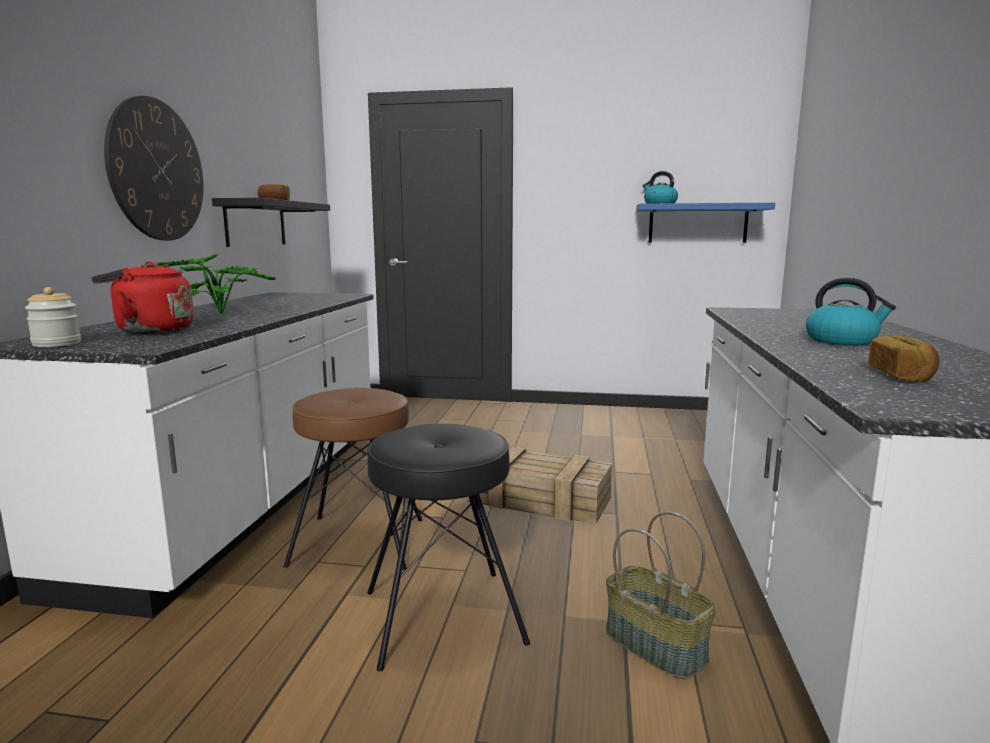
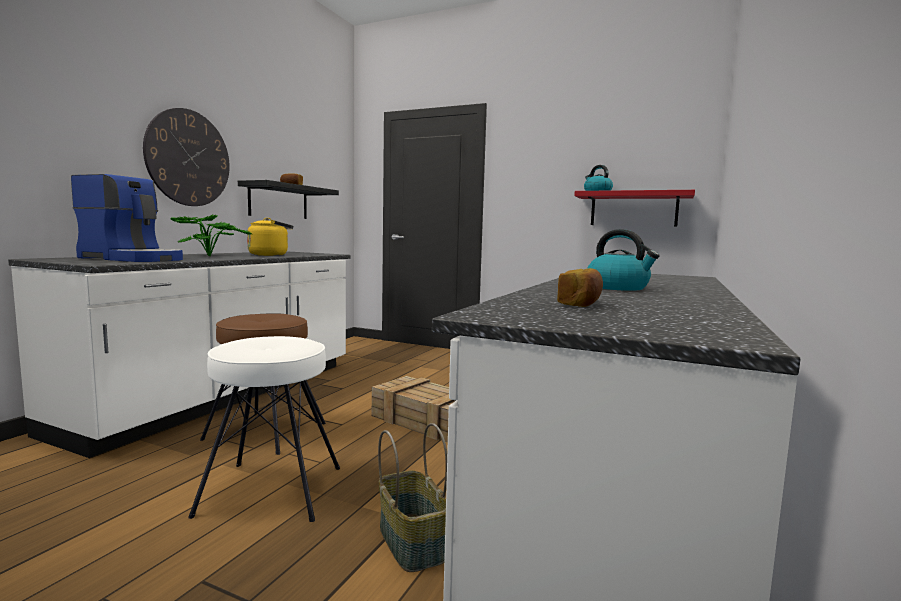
camera: 15 degrees right, 5 degrees down
(57, 344) = (58, 260): jar -> none
(150, 331) = (133, 259): red kettle -> coffee machine
(289, 304) = (271, 255): none -> yellow kettle
(442, 615) = (272, 489): black stool -> white stool
(697, 223) = (633, 209): blue shelf -> red shelf

